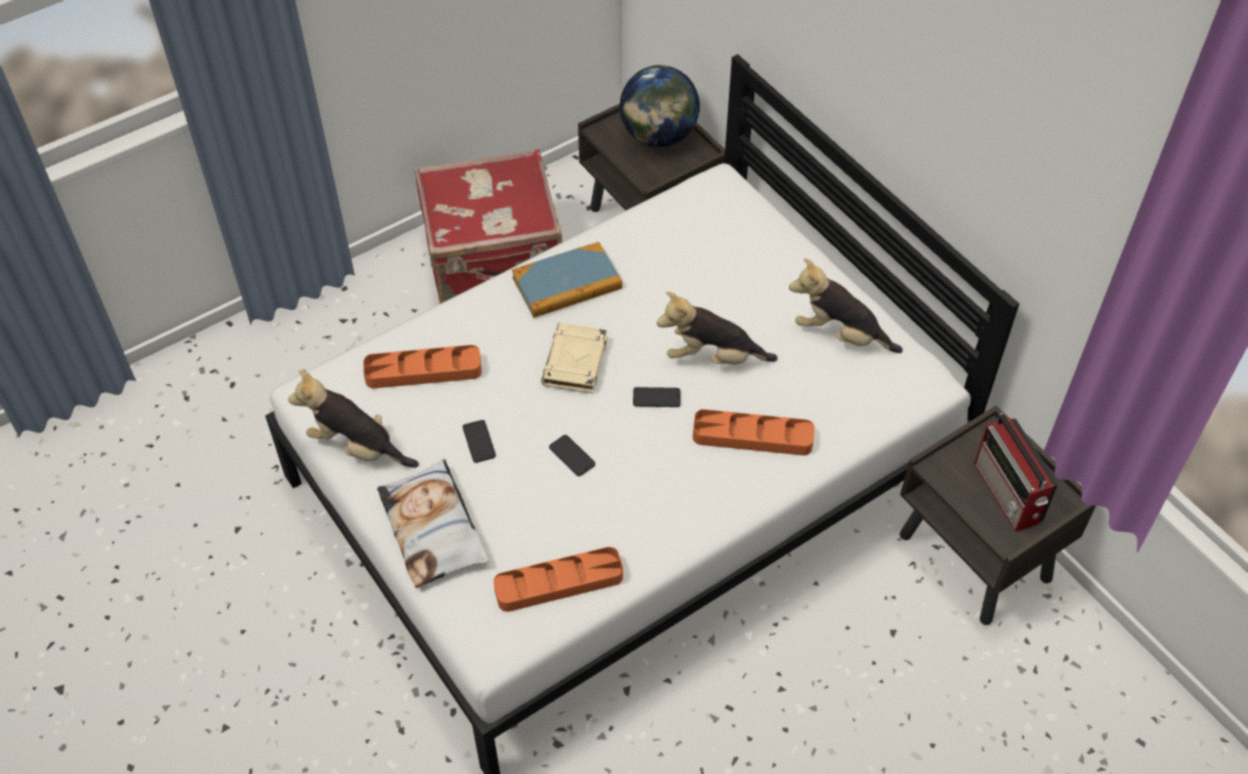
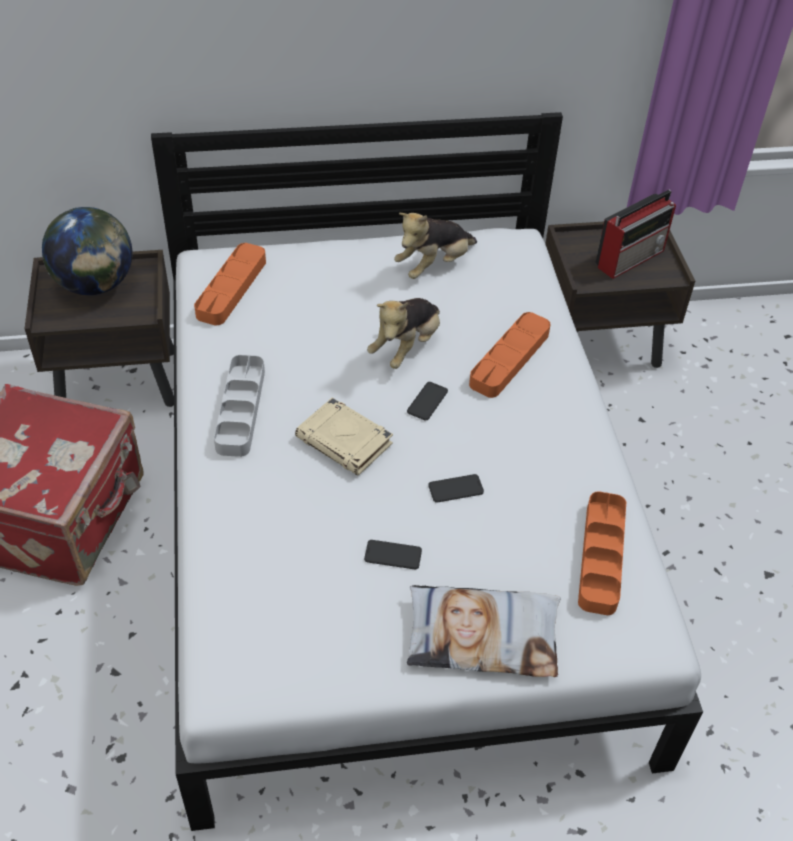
camera: 65 degrees left, 5 degrees down
(357, 447) = (331, 668): plush toy -> none
(423, 371) = (268, 567): orange tray -> orange tray (231, 288)
(567, 283) = (240, 409): book -> grey tray
(1008, 495) = (631, 257): radio -> radio turned 45 degrees counterclockwise

